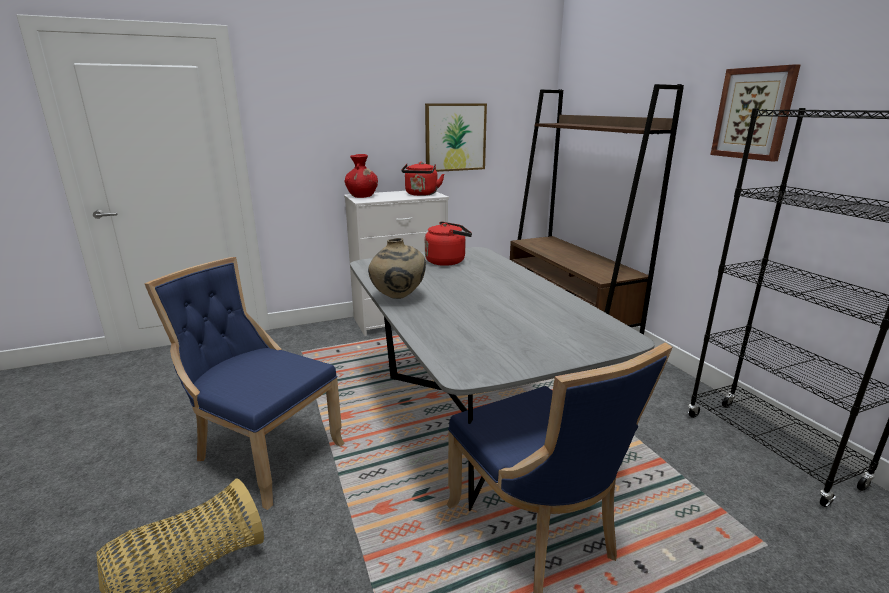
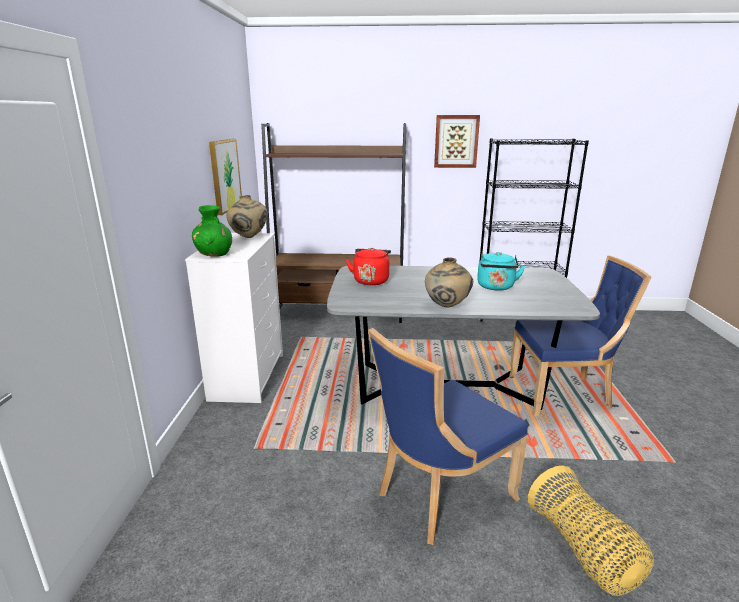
camera: 65 degrees left, 0 degrees up
(362, 196) = (214, 254): red vase -> green vase
(421, 194) = (249, 238): red kettle -> beige vase
(498, 314) = (496, 287): none -> turquoise kettle

